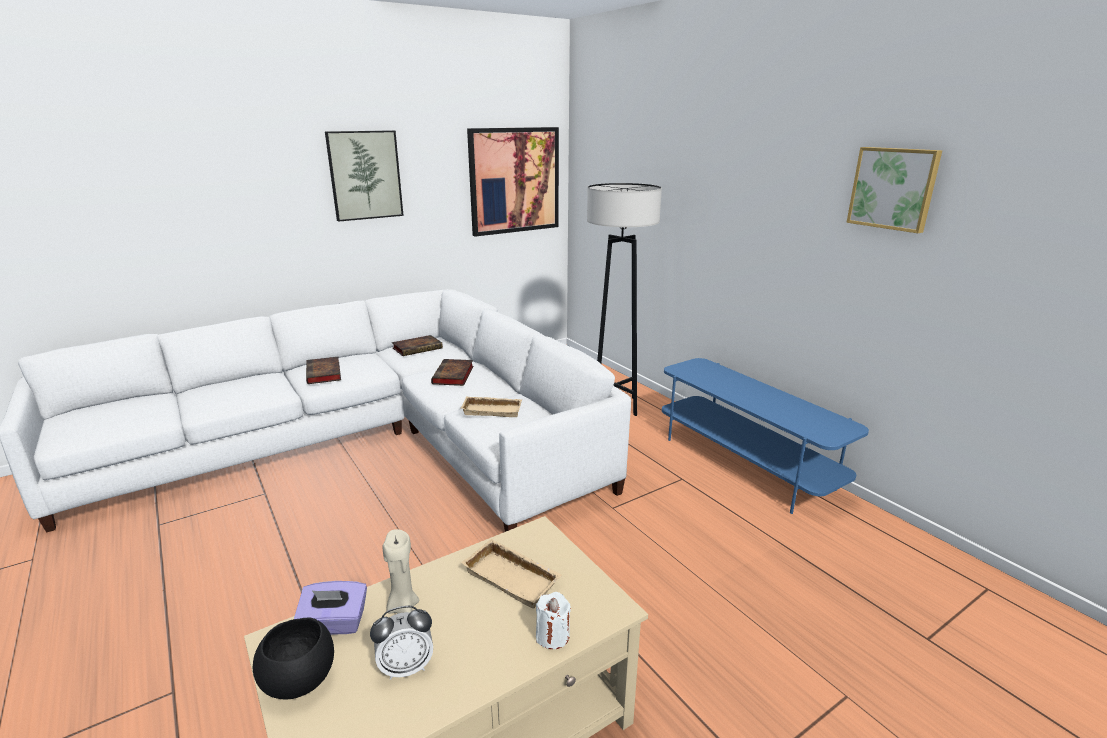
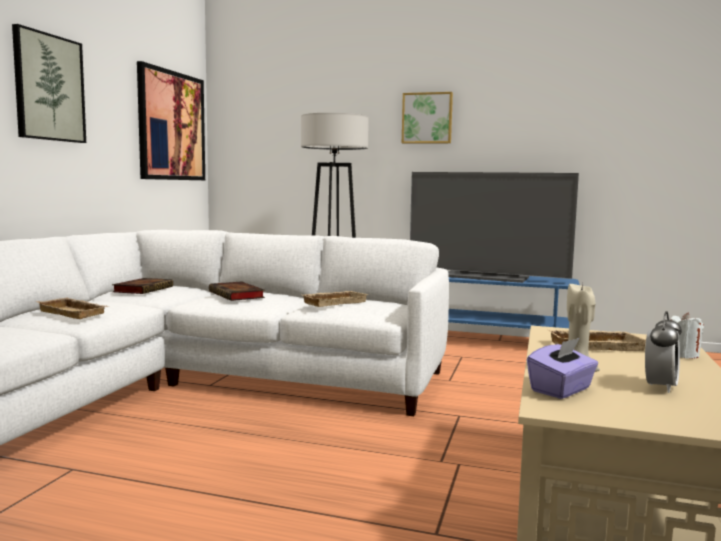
camera: 40 degrees left, 15 degrees down
(301, 679) = (624, 412): black bowl -> none
(324, 374) = (75, 313): book -> beige tray
(755, 396) = (486, 277): none -> television
(893, 188) = (559, 104): picture -> picture (427, 118)

